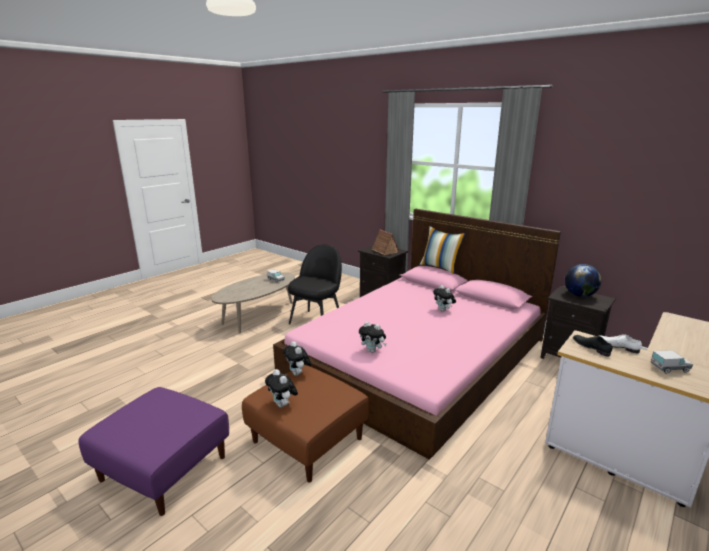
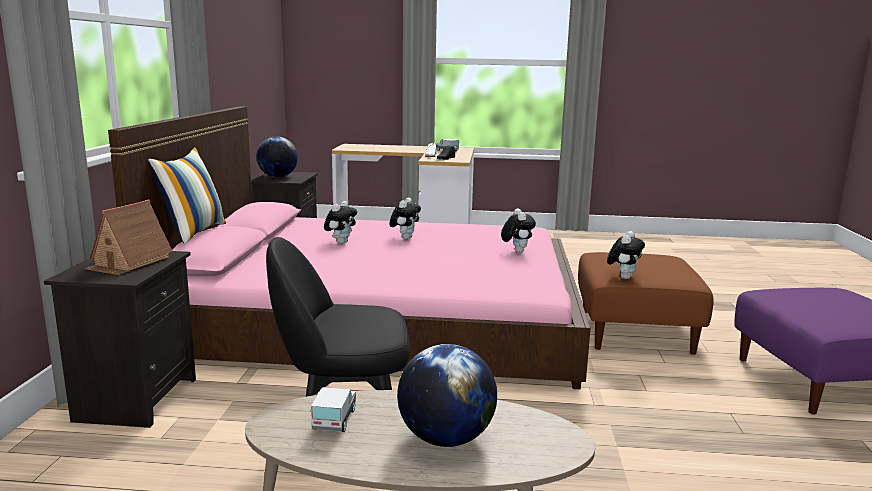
camera: 125 degrees left, 5 degrees down
(247, 287) = (446, 439): none -> globe
(283, 405) = (676, 269): plush toy -> plush toy (405, 238)

